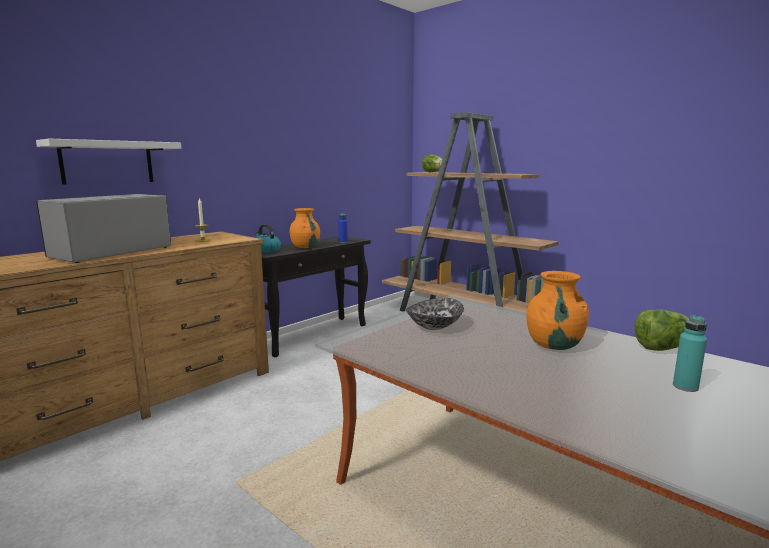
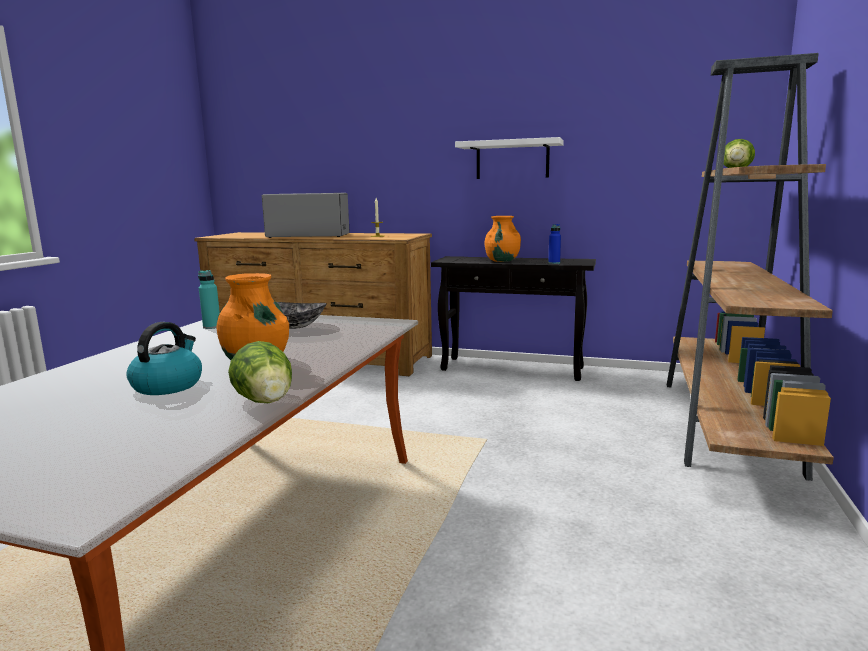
camera: 65 degrees right, 0 degrees up
(107, 162) = (345, 167): white shelf -> white shelf (512, 160)
(266, 250) = (463, 258): kettle -> kettle (168, 385)
(685, 387) = (134, 409): turquoise bottle -> turquoise bottle (212, 327)

